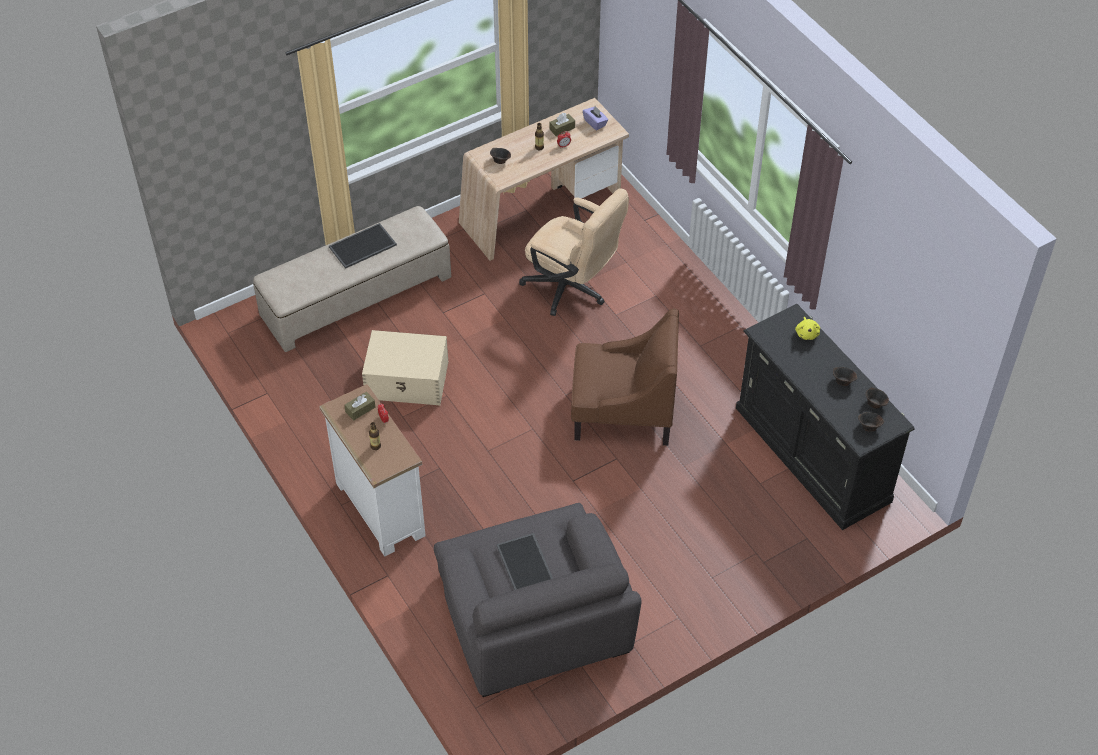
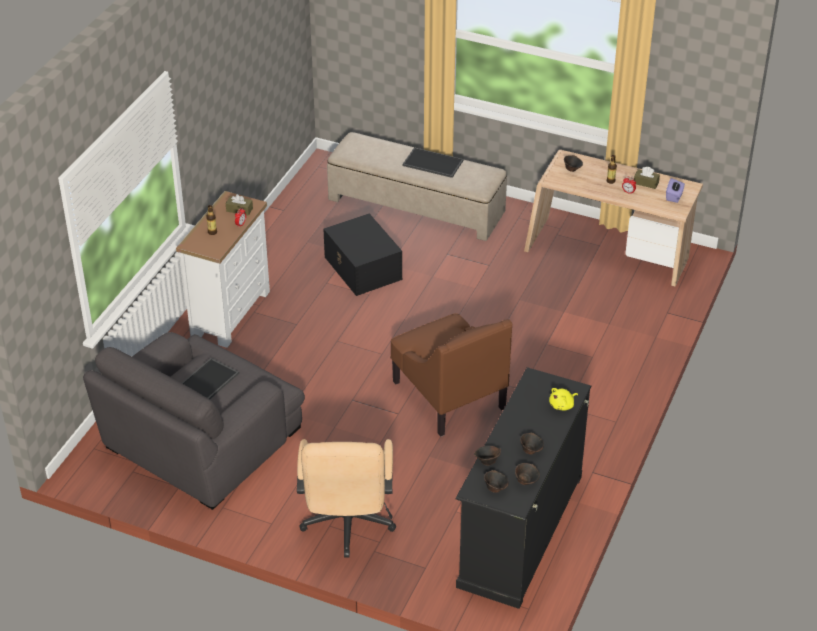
camera: 55 degrees right, 10 degrees down
(408, 380) = (363, 269): beige storage box -> black storage box
(572, 289) = (546, 308): beige office chair -> beige office chair (347, 526)
(835, 415) = (487, 461): none -> brown bowl

